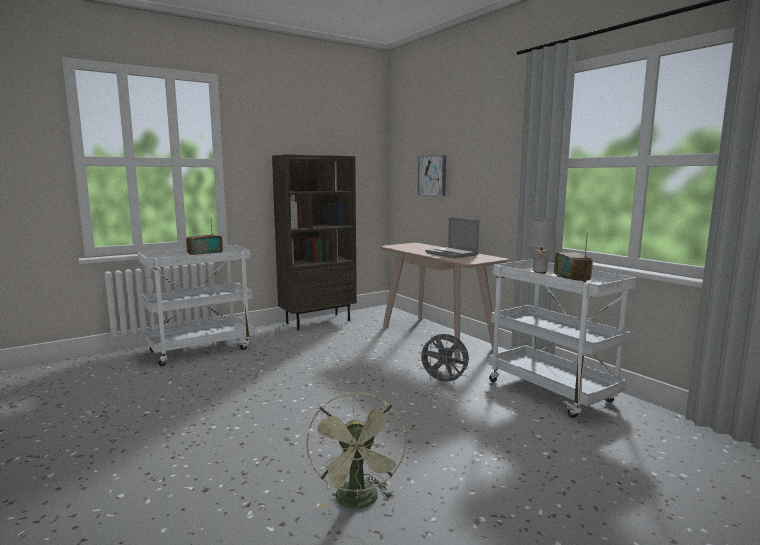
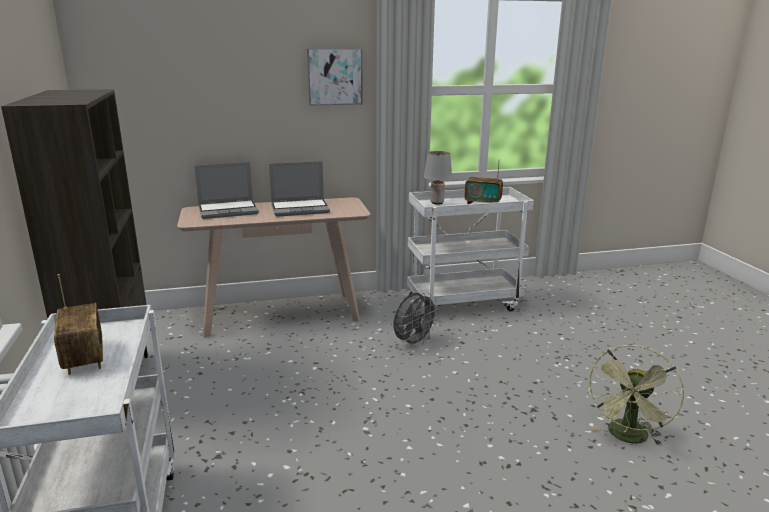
camera: 70 degrees left, 10 degrees up
(359, 502) = (628, 438): green fan -> green fan turned 105 degrees clockwise
(423, 247) = (229, 210): none -> laptop
(433, 175) = (202, 108): picture -> picture (335, 76)

